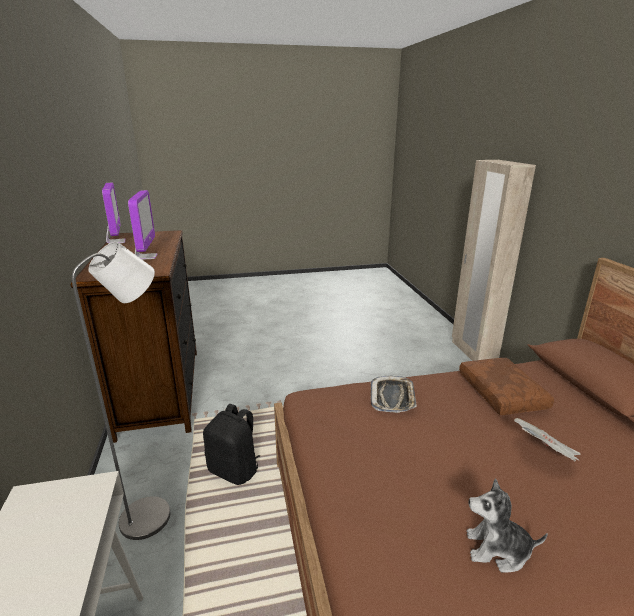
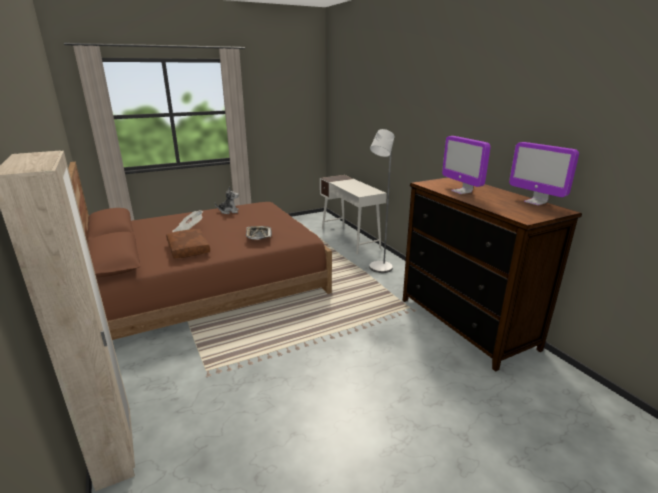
camera: 165 degrees right, 0 degrees up
(234, 470) = (354, 287): black backpack -> none

